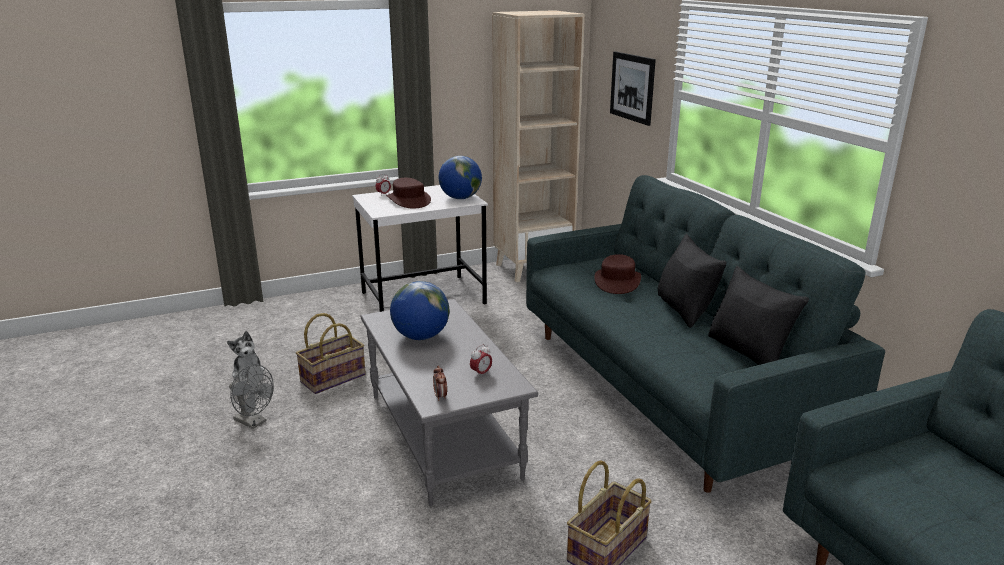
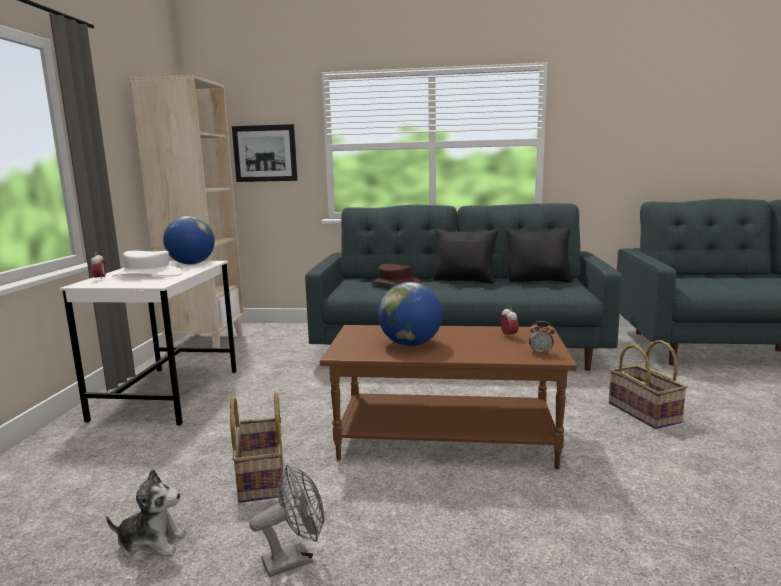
camera: 60 degrees left, 10 degrees down
(409, 200) = (148, 275): brown hat -> white hat
(445, 435) = (447, 438): grey coffee table -> brown coffee table

